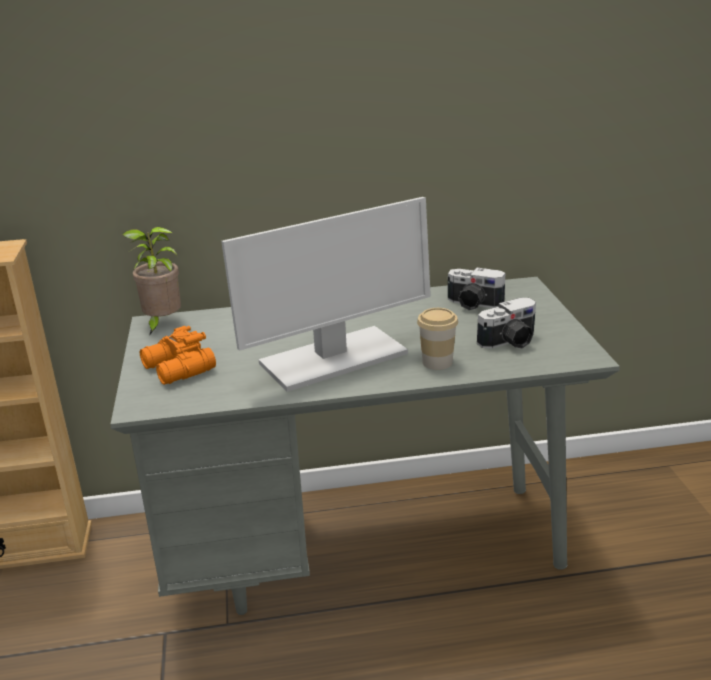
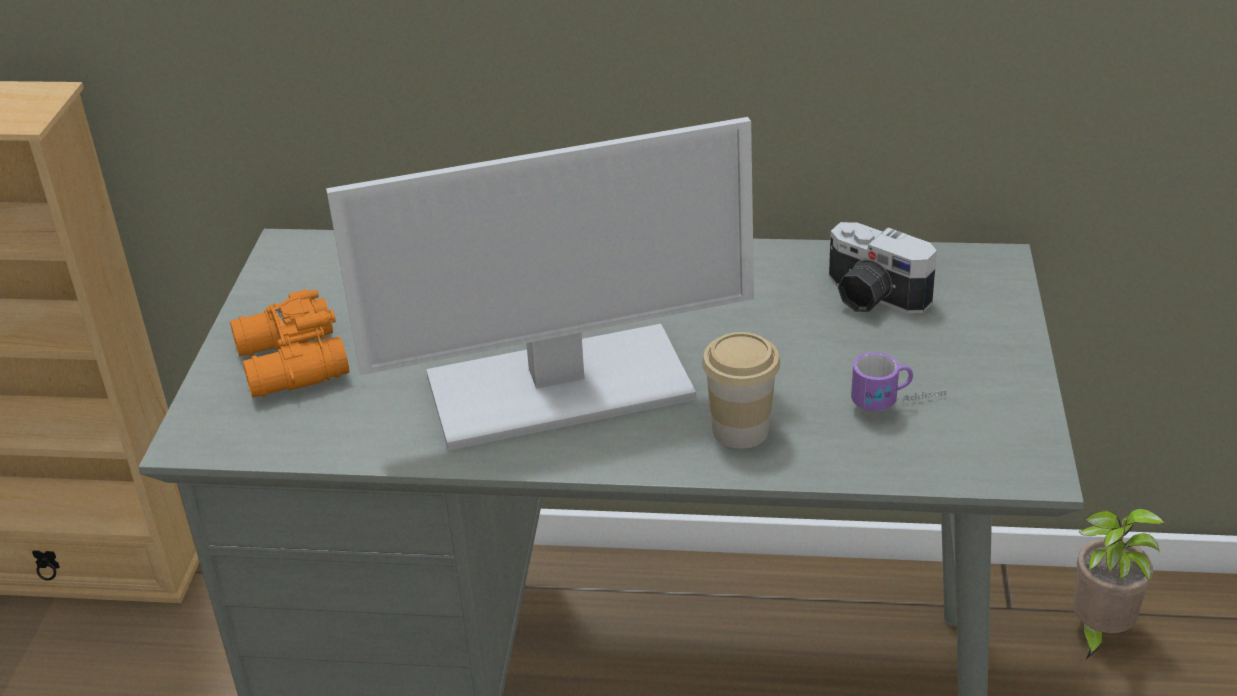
camera: 15 degrees right, 10 degrees up
(162, 324) = (304, 256): potted plant -> potted plant (1098, 632)
(510, 342) = (898, 405): camera -> mug

